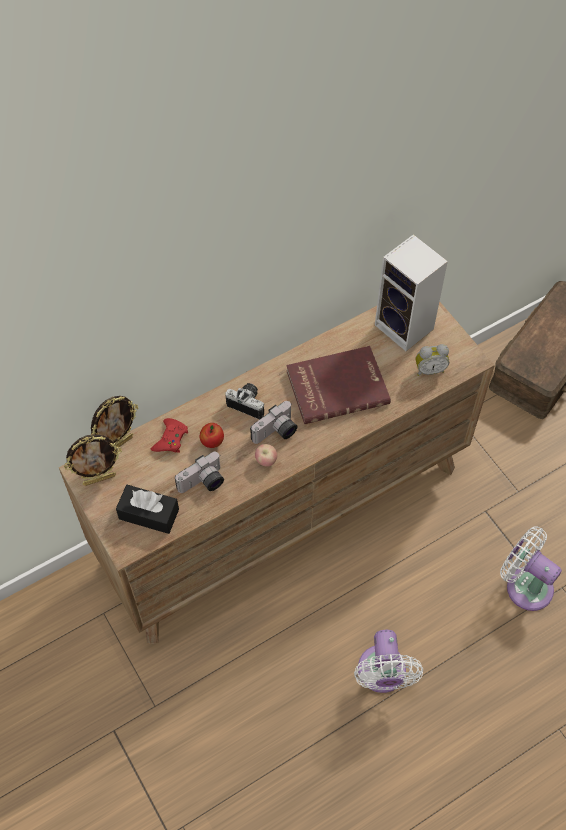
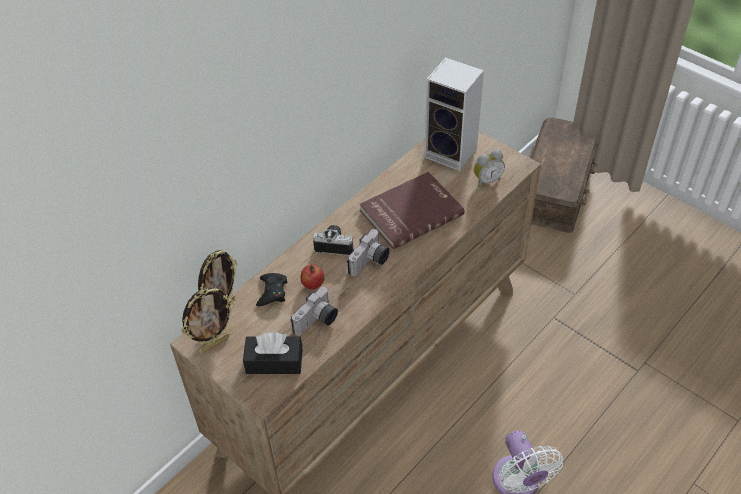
camera: 15 degrees left, 10 degrees down
(170, 439) = (272, 292): red game controller -> black game controller
(266, 461) = (370, 288): apple -> none
(525, 585) = (612, 369): white fan -> none

